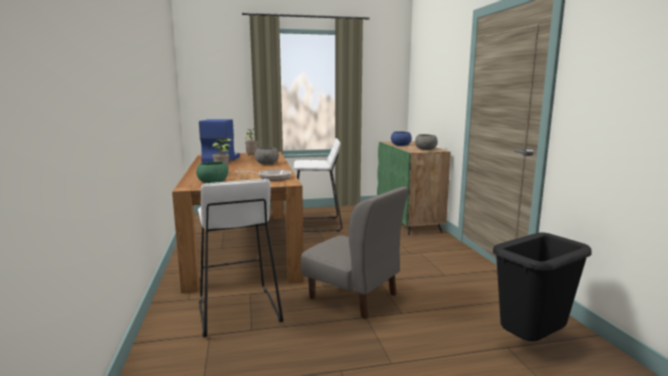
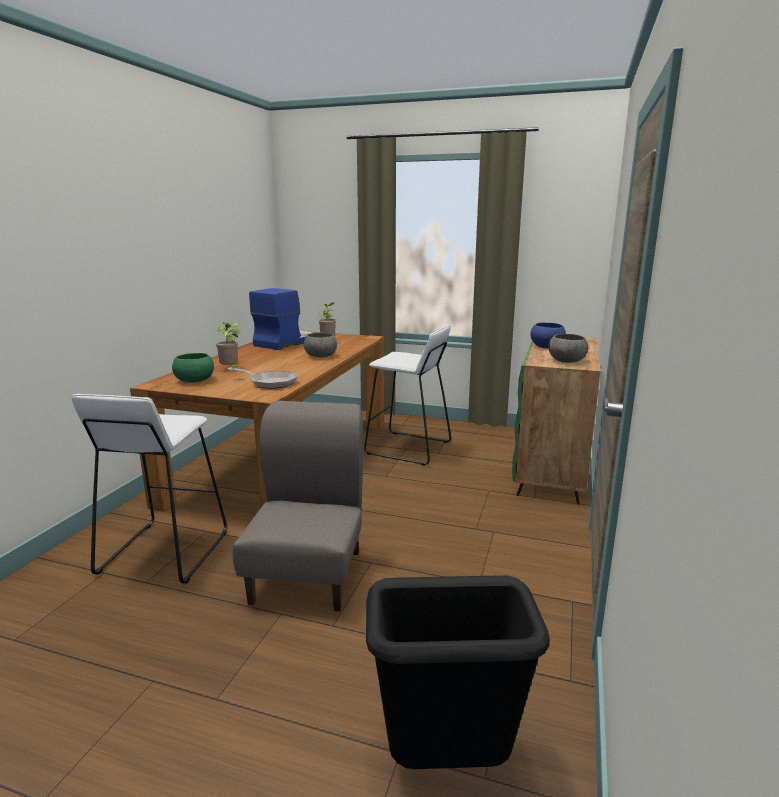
camera: 30 degrees right, 5 degrees up
(353, 296) = (308, 575): grey chair -> grey chair turned 150 degrees counterclockwise

